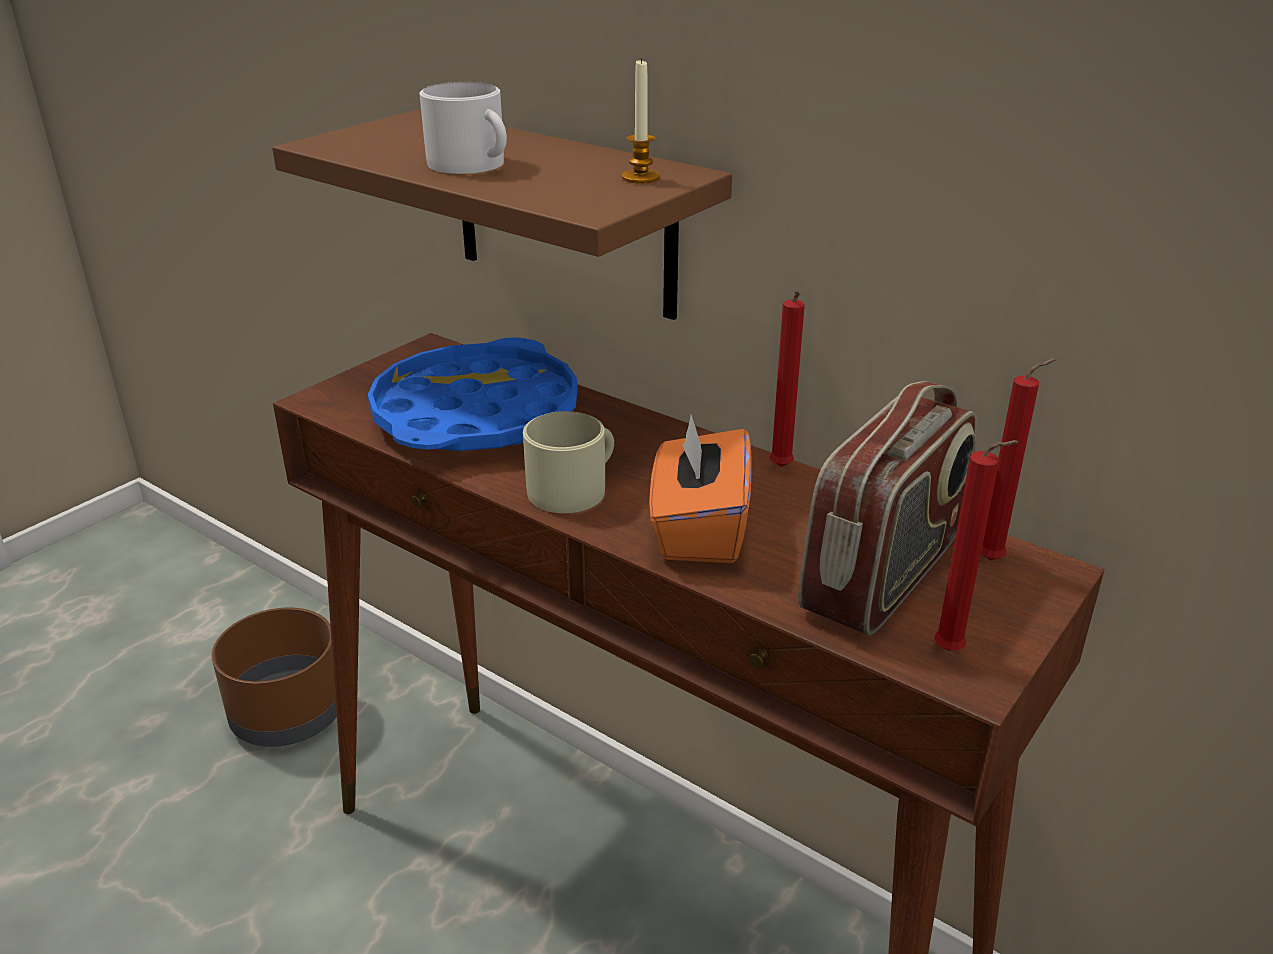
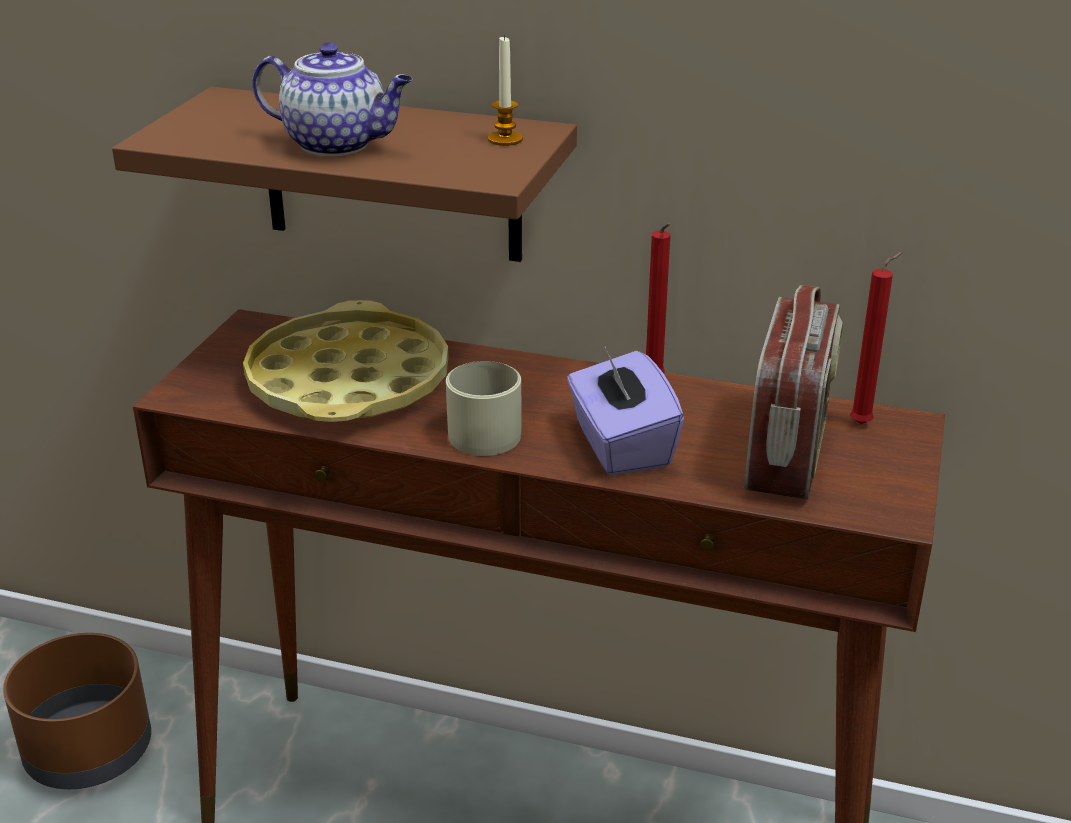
camera: 20 degrees left, 0 degrees up
(472, 164) = (338, 144): white mug -> teapot
(475, 415) = (348, 382): blue tray -> yellow tray
(699, 530) = (620, 446): orange tissue box -> purple tissue box
(953, 653) = (872, 499): red candle -> none

